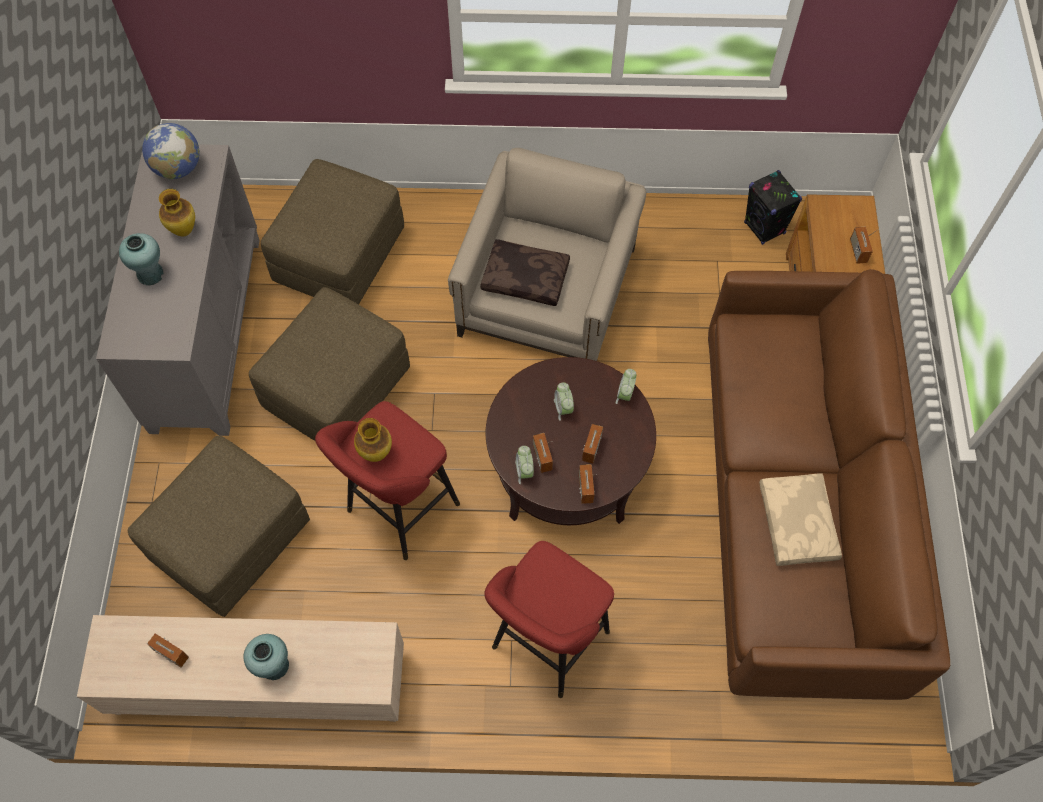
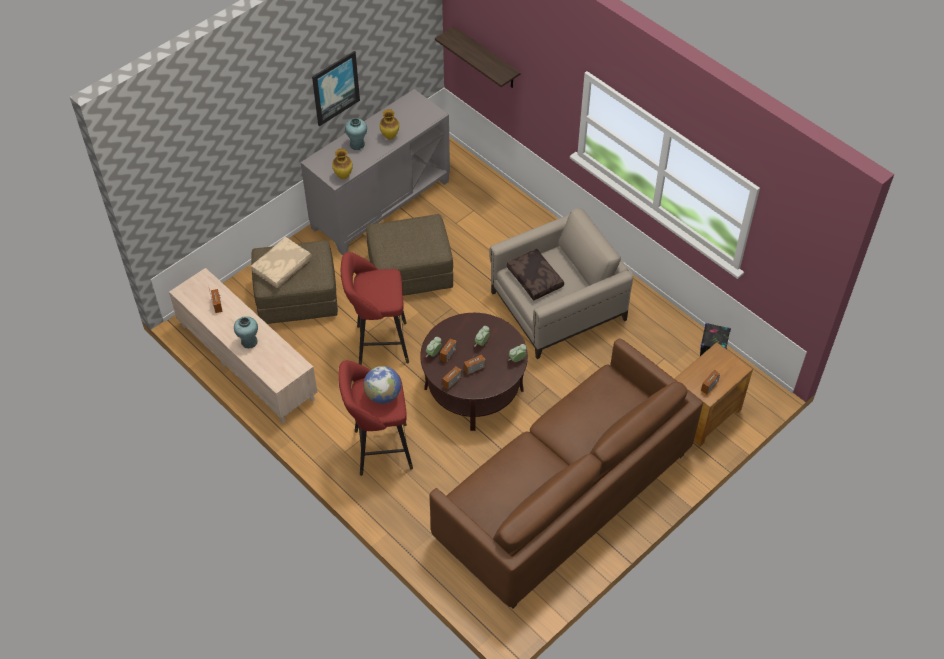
camera: 45 degrees right, 10 degrees down
(70, 212) = (335, 88): none -> picture
(178, 168) = (416, 109): globe -> globe (383, 395)
(232, 28) = (486, 58): none -> shelf
(339, 255) = (477, 215): brown ottoman -> none
(376, 453) = (370, 286): vase -> vase (344, 176)
(798, 524) = (528, 473): beige pillow -> beige pillow (282, 267)

